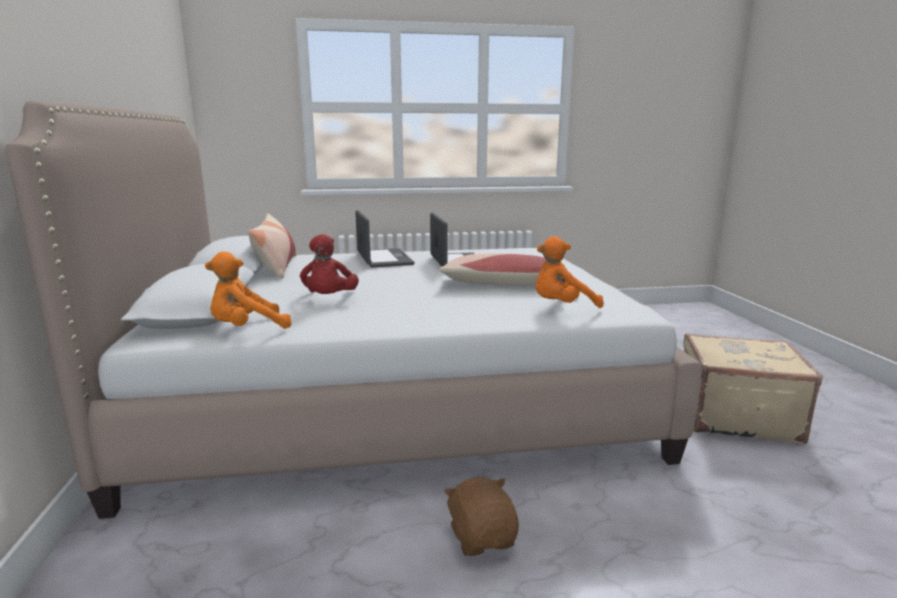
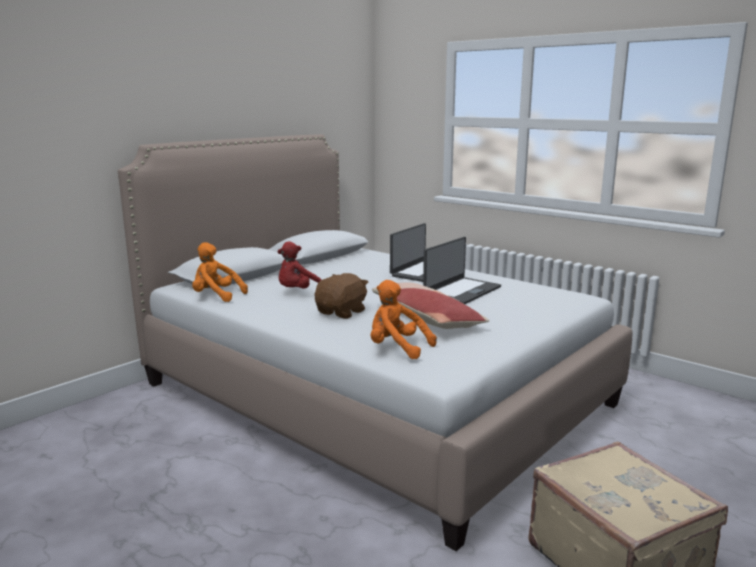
camera: 50 degrees right, 0 degrees up
(276, 267) = (343, 260): pillow -> none
(482, 537) = (245, 494): brown plush toy -> brown plush toy (342, 312)

